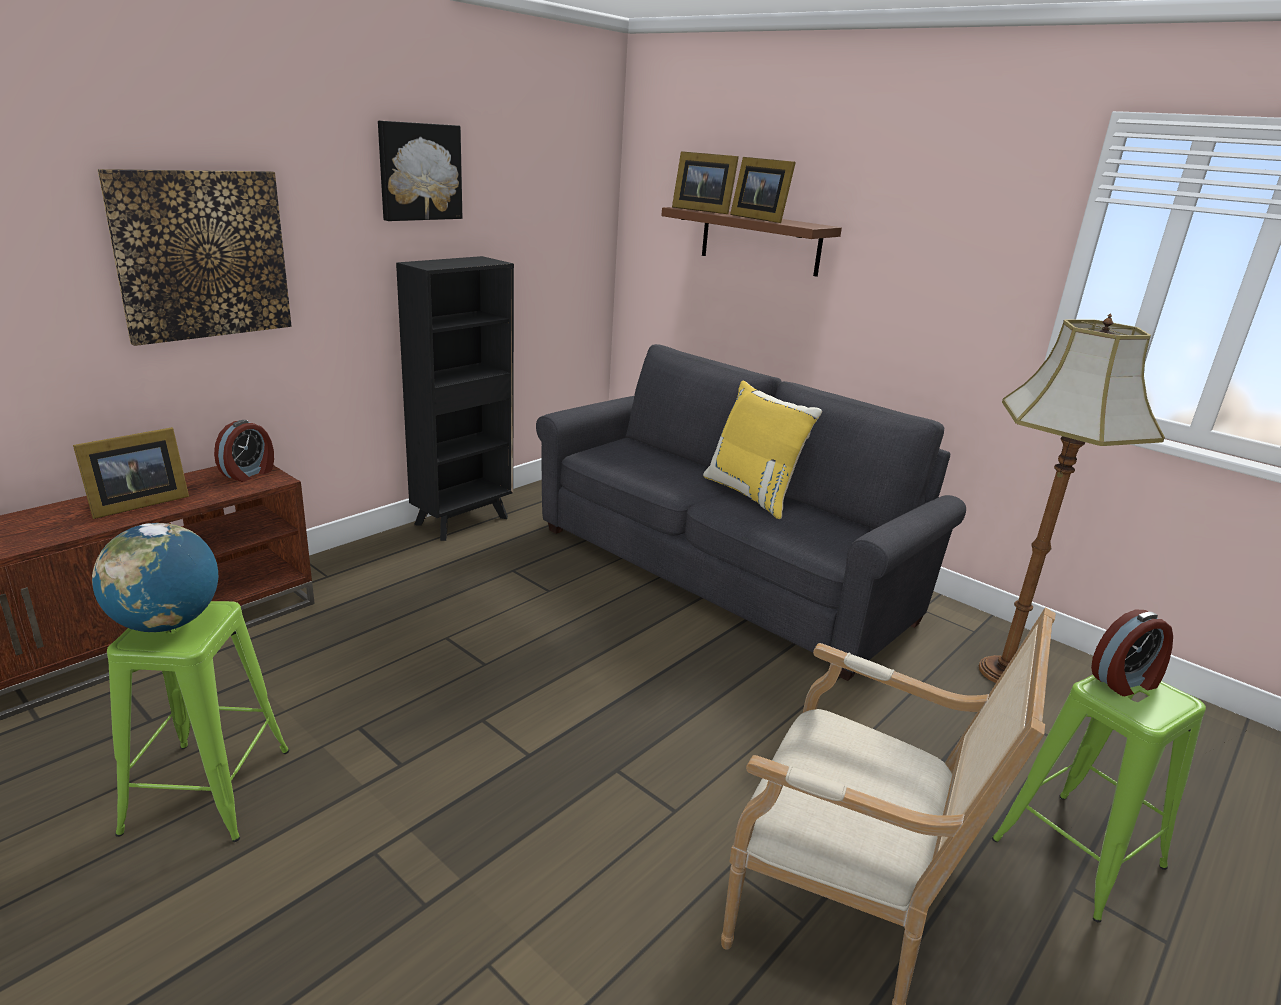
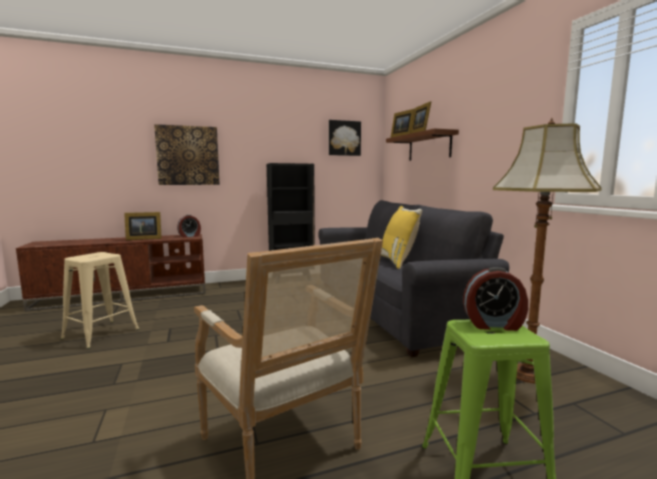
camera: 30 degrees right, 15 degrees down
(166, 623) = (91, 255): globe -> none
(207, 791) = (100, 334): green stool -> beige stool
(419, 172) = (279, 129): picture -> picture (344, 138)

